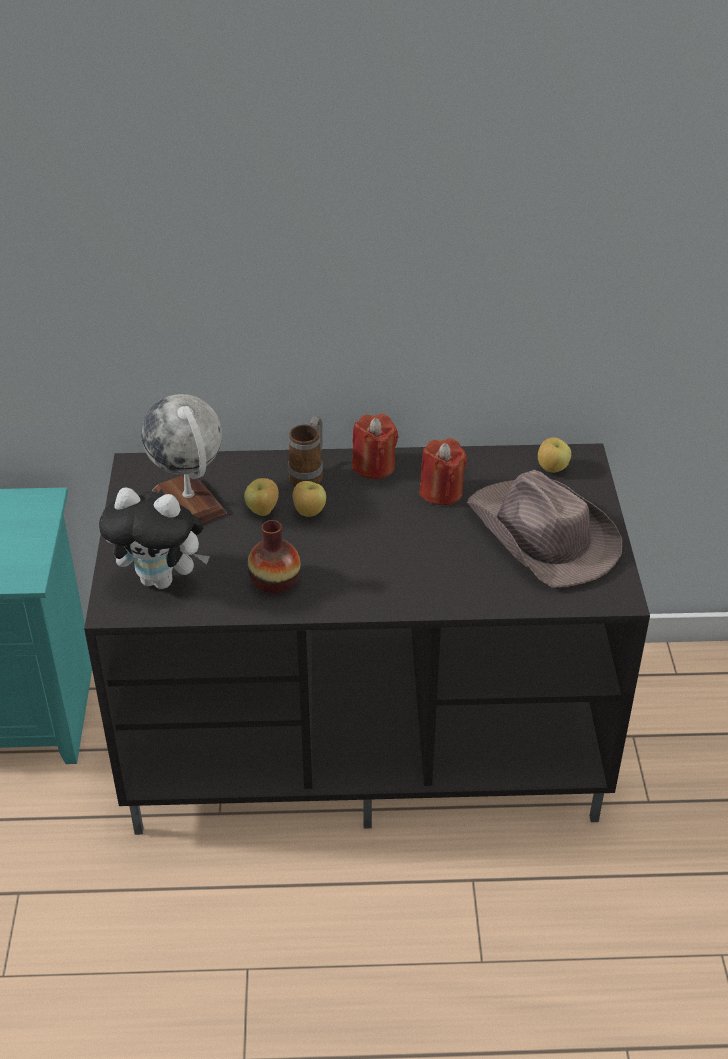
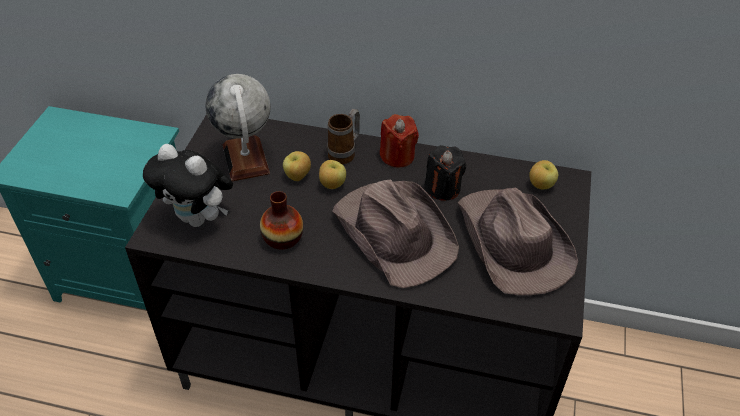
camera: 15 degrees right, 5 degrees up
(404, 550) = (394, 232): none -> brown hat
(441, 492) = (443, 188): red candle -> black candle

